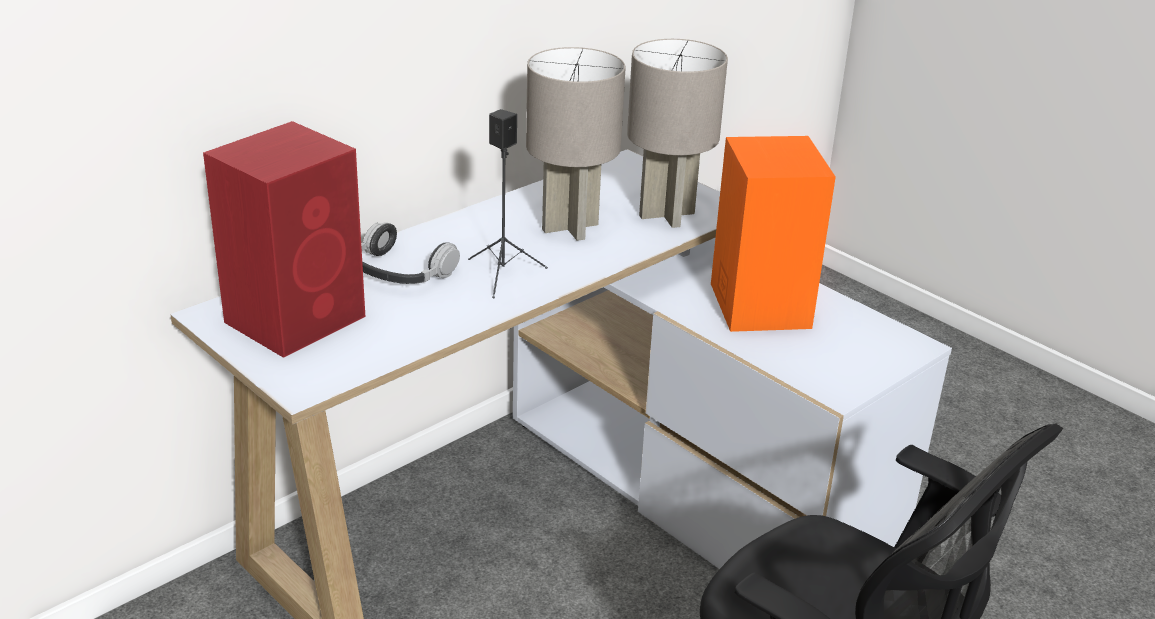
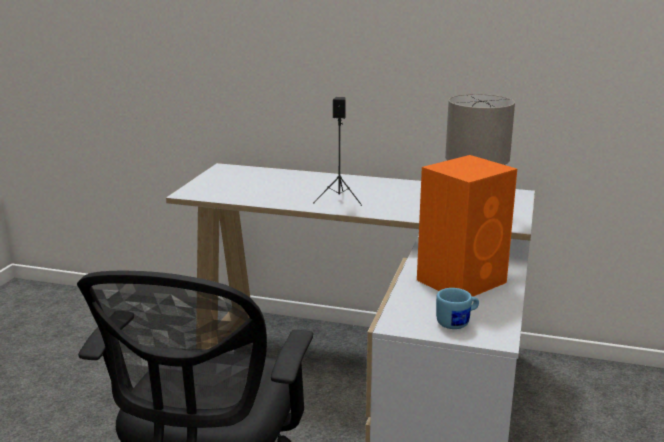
camera: 60 degrees right, 10 degrees down
(298, 318) = (241, 179): red speaker -> none
(401, 271) = (309, 183): headphones -> none
(571, 227) = (414, 200): grey table lamp -> none
(862, 352) = (457, 323): none -> blue mug

